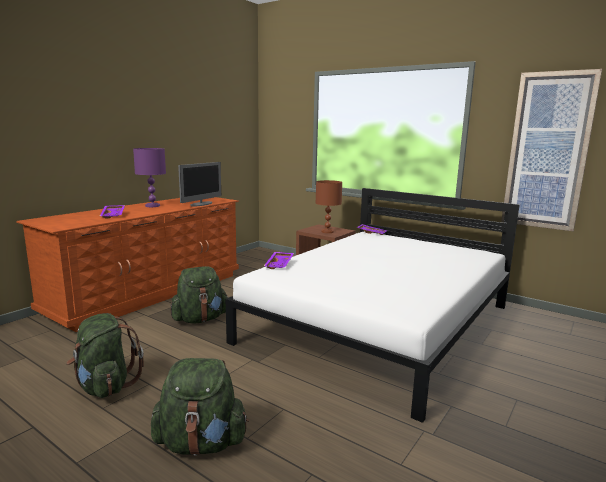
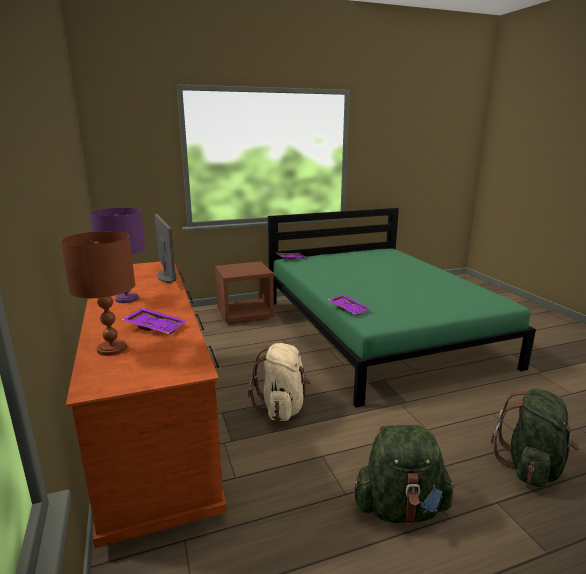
camera: 55 degrees left, 5 degrees up
(200, 319) = (282, 407): green backpack -> beige backpack
(327, 231) = (249, 269): brown table lamp -> brown table lamp (111, 349)
(381, 323) = (378, 331): white bed -> green bed
(548, 151) = (401, 165): picture -> none

